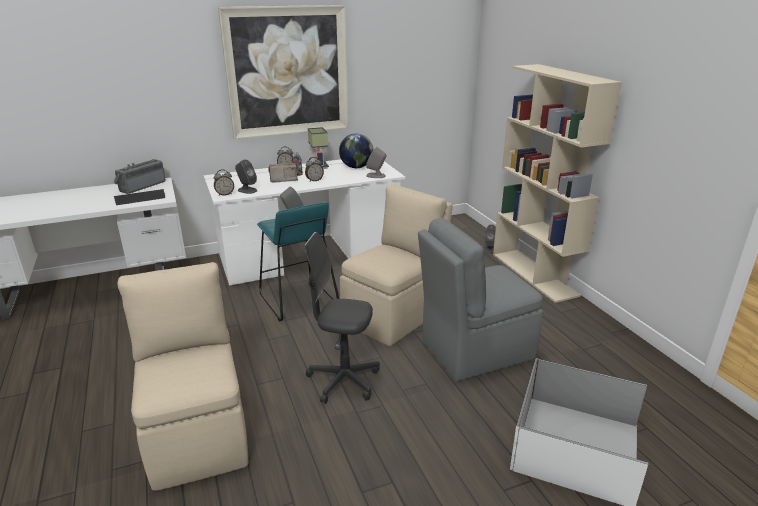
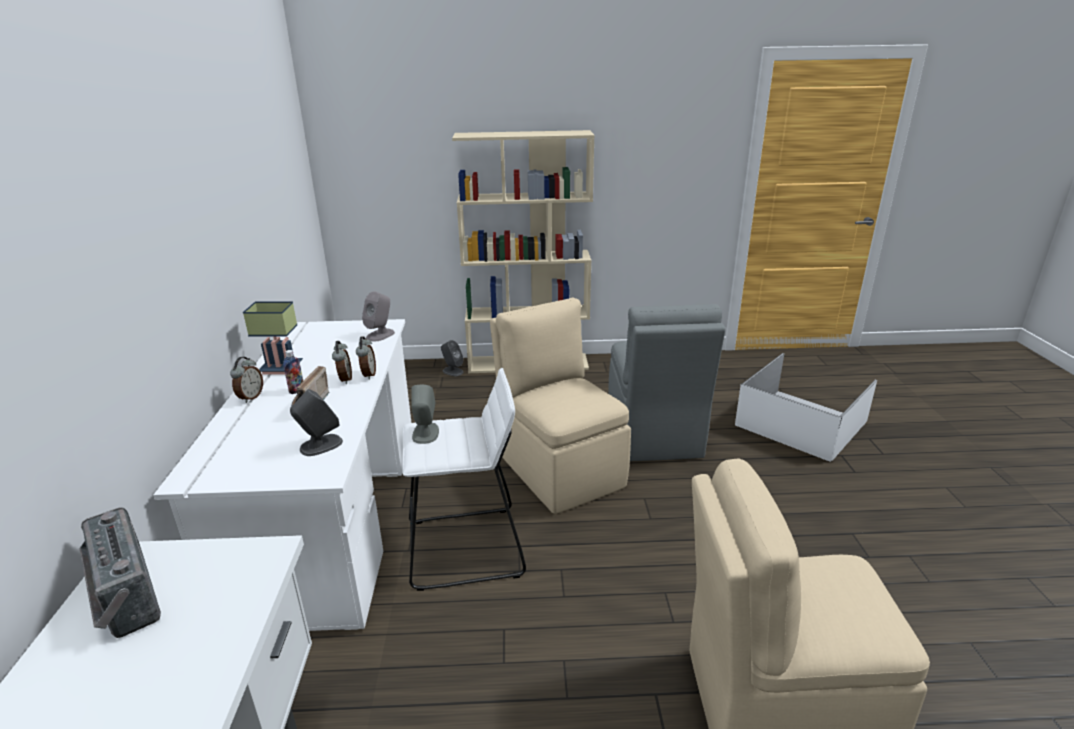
camera: 70 degrees left, 0 degrees up
(140, 198) = (220, 594): keyboard -> none
(225, 194) = (316, 471): alarm clock -> alarm clock (368, 375)
(287, 72) = (188, 218): picture -> none
(297, 299) = (465, 548): turquoise stool -> white stool
(343, 380) = (683, 537): grey office chair -> none
(356, 167) = (325, 342): globe -> none

